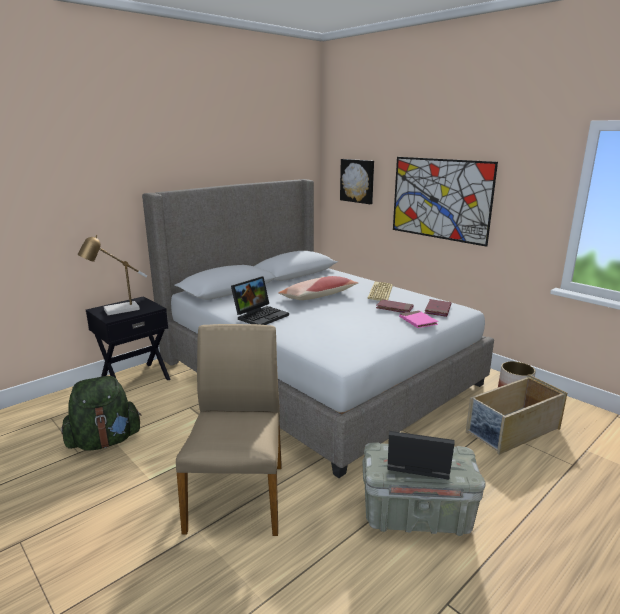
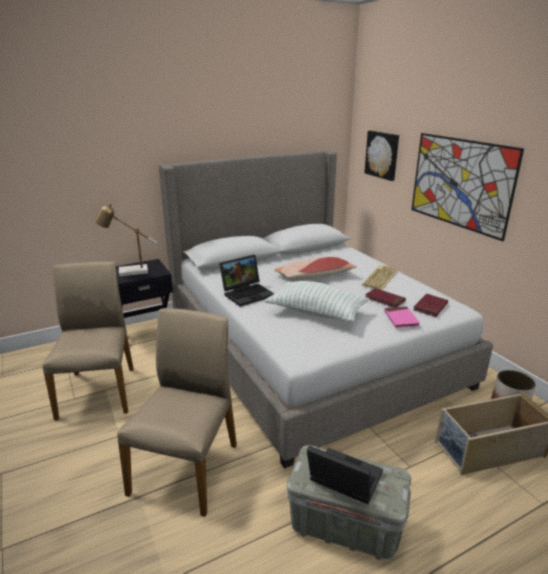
camera: 15 degrees right, 5 degrees up
(105, 441) = (98, 391): green backpack -> beige chair
(338, 324) = (316, 312): none -> pillow

